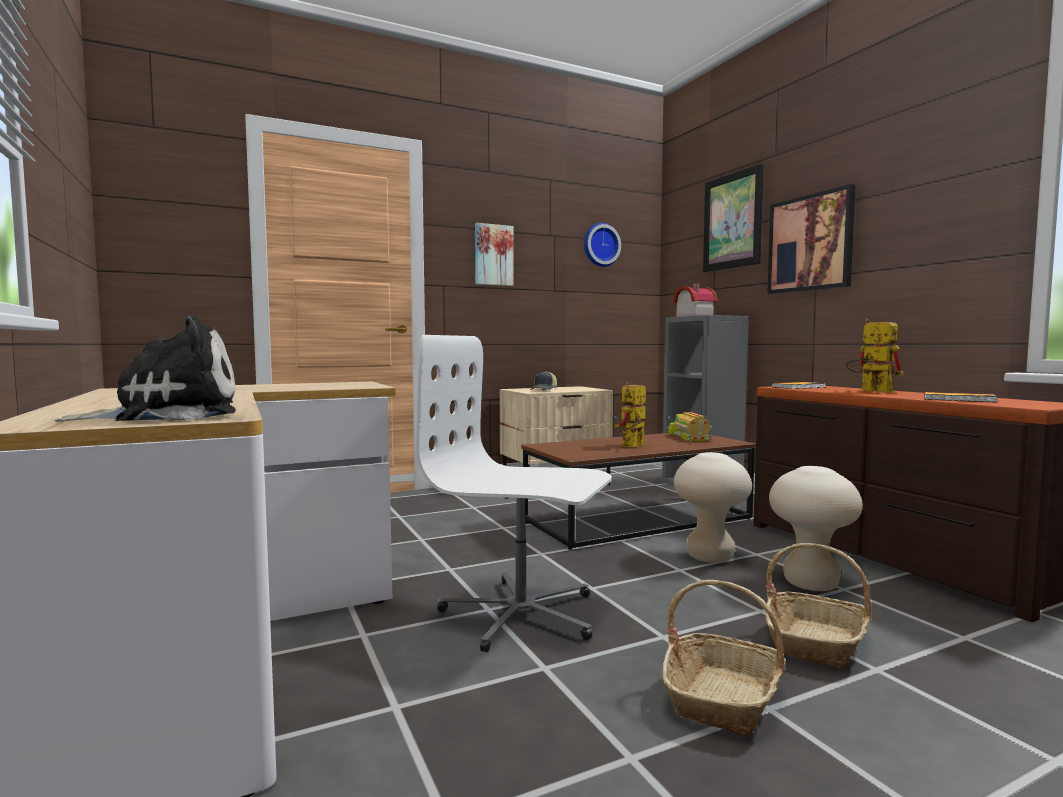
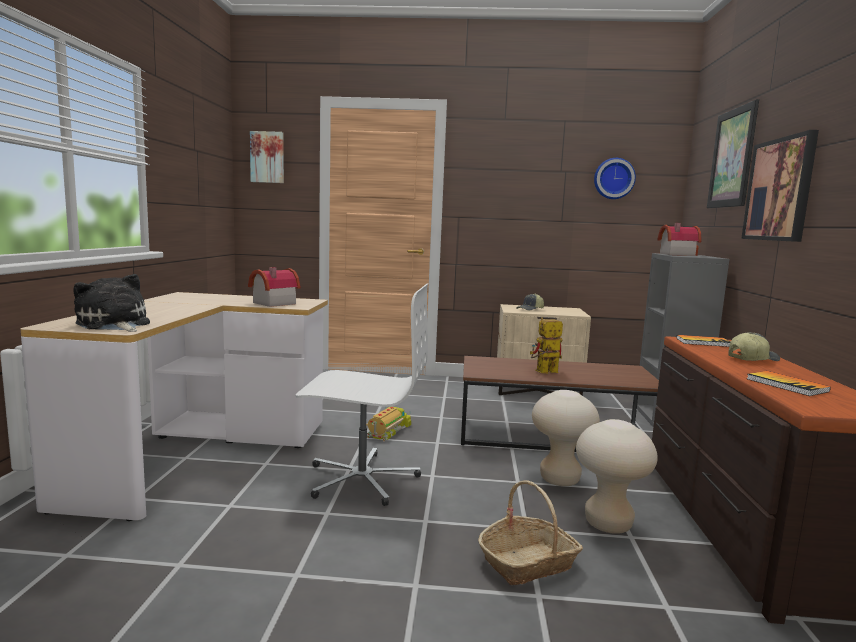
camera: 30 degrees right, 5 degrees up
(168, 415) = (114, 325): plush toy -> plush toy turned 135 degrees counterclockwise
(316, 386) = (272, 303): none -> toy house
(493, 255) = (503, 191): picture -> picture (267, 157)
(520, 614) = (361, 478): white office chair -> white office chair turned 135 degrees clockwise
(690, 437) = (621, 372): toy truck -> toy truck (389, 431)
(723, 697) = (399, 568): basket -> none
(869, 391) = (751, 359): toy robot -> cap

